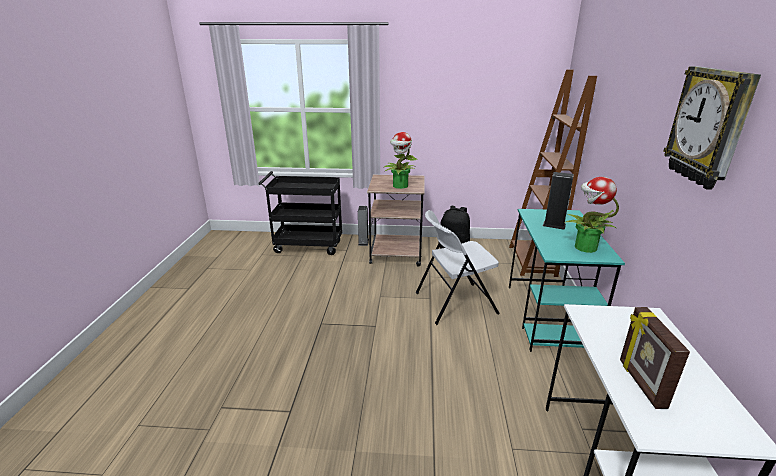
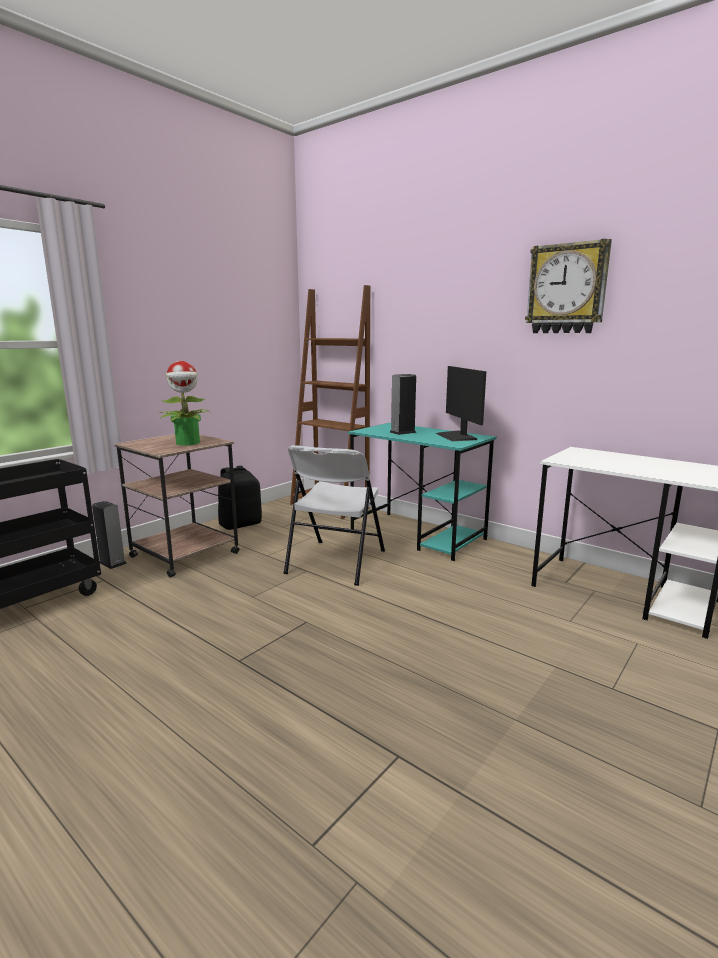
camera: 55 degrees left, 10 degrees down
(584, 247) = (457, 436): potted plant -> monitor
(640, 383) = (665, 472): picture frame -> none

